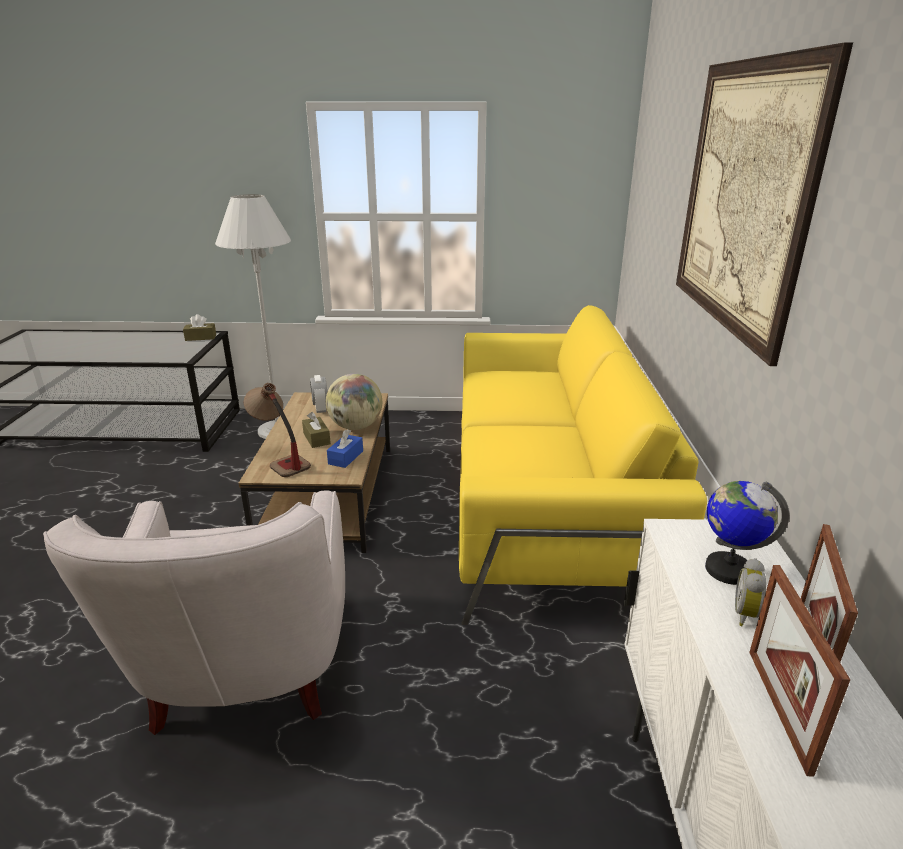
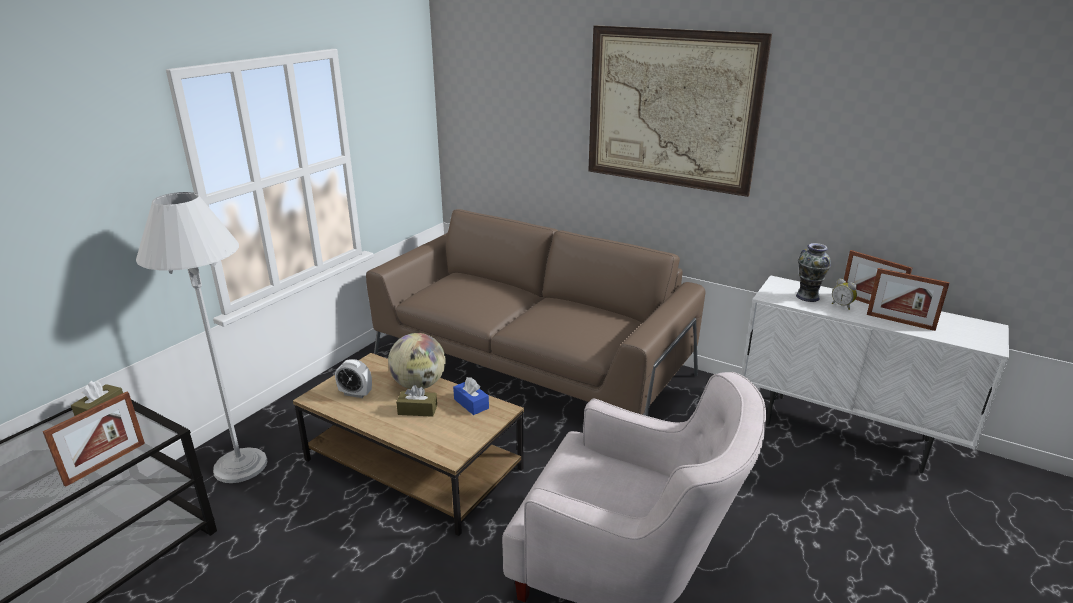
camera: 60 degrees left, 0 degrees up
(145, 358) = (106, 463): none -> picture frame
(280, 460) = (437, 439): table lamp -> none
(546, 497) = (531, 363): yellow sofa -> brown sofa
(727, 569) = (807, 297): globe -> vase

